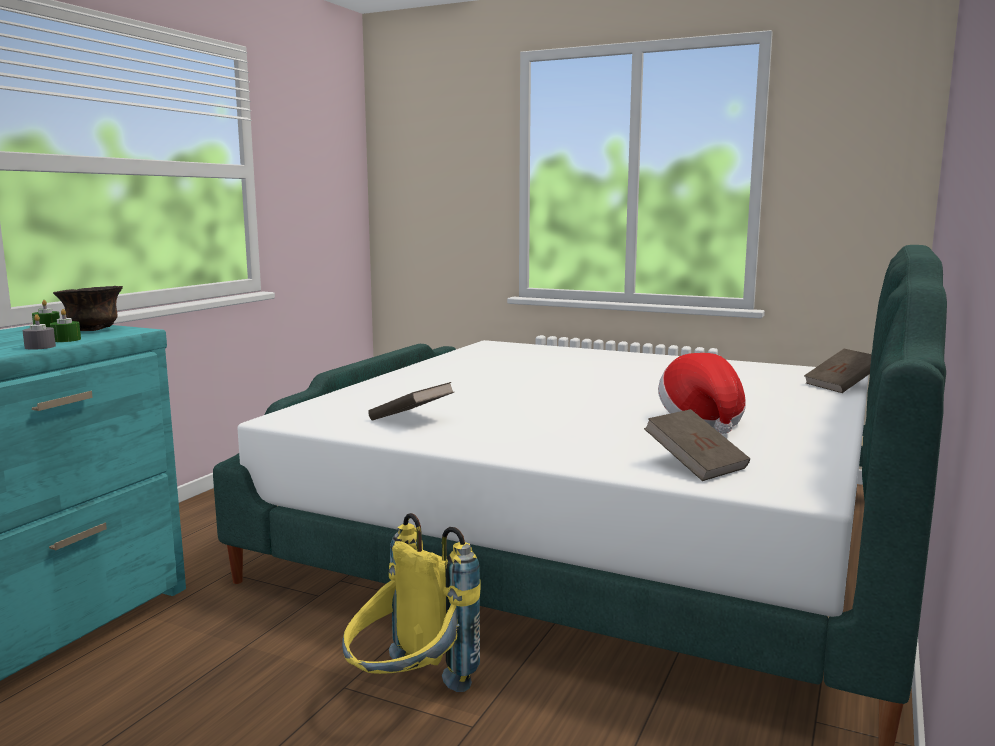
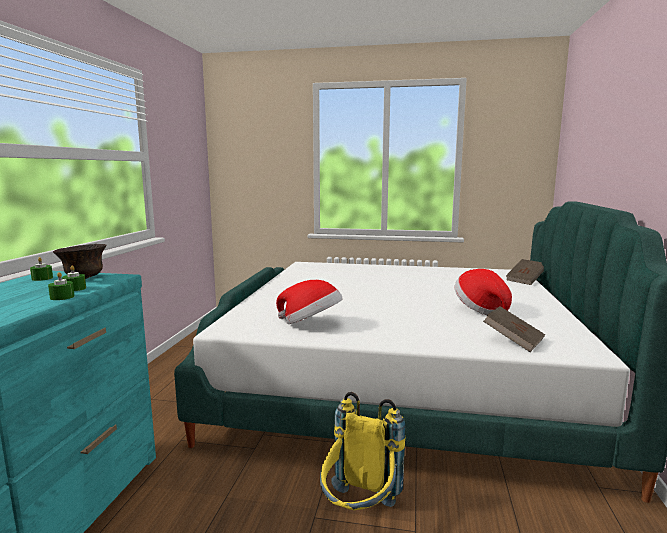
camera: 15 degrees left, 0 degrees up
(40, 347) = (62, 297): grey candle -> green candle
(411, 420) = (311, 323): brown book -> hat

